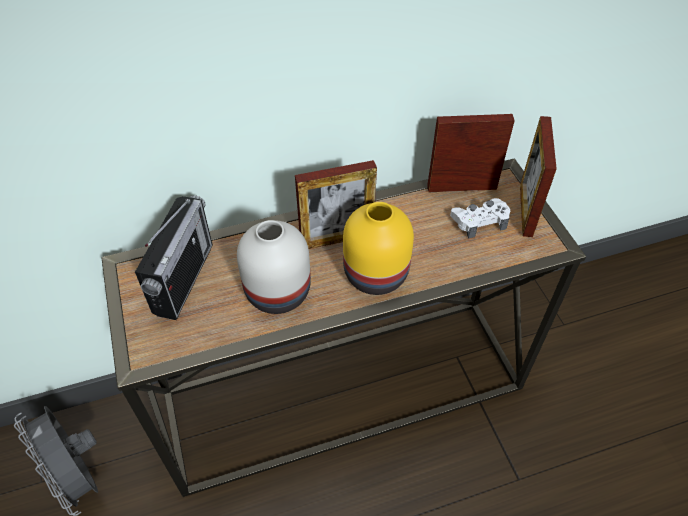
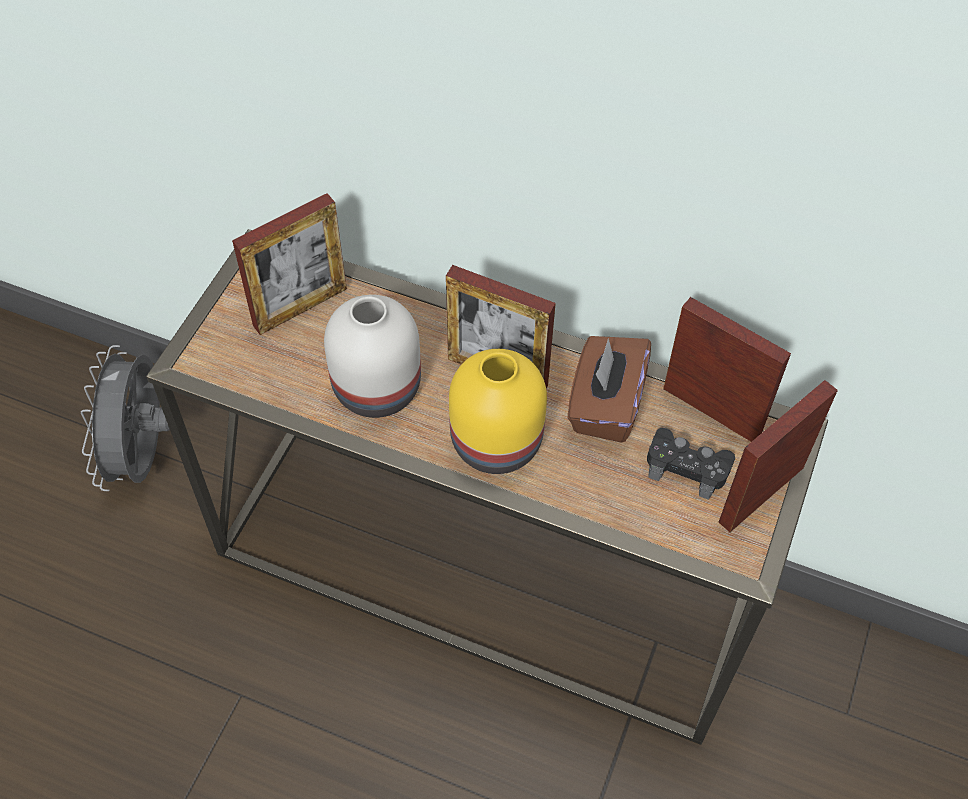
camera: 40 degrees right, 5 degrees up
(183, 278) = (300, 307): radio -> picture frame
(410, 218) = (605, 405): none -> brown tissue box
(479, 221) = (687, 467): white game controller -> black game controller

